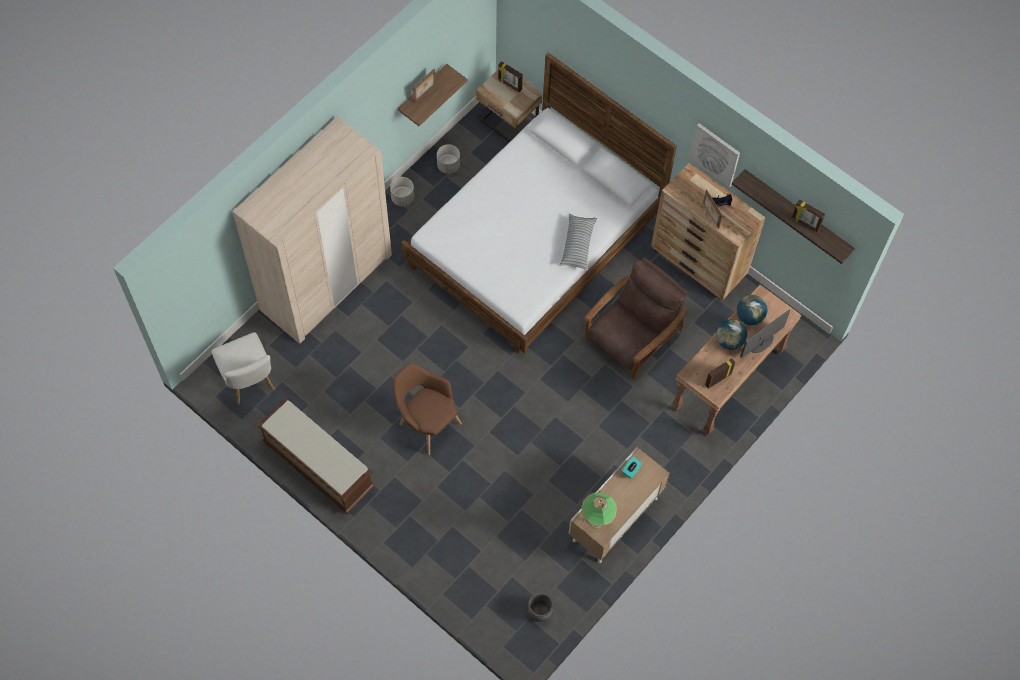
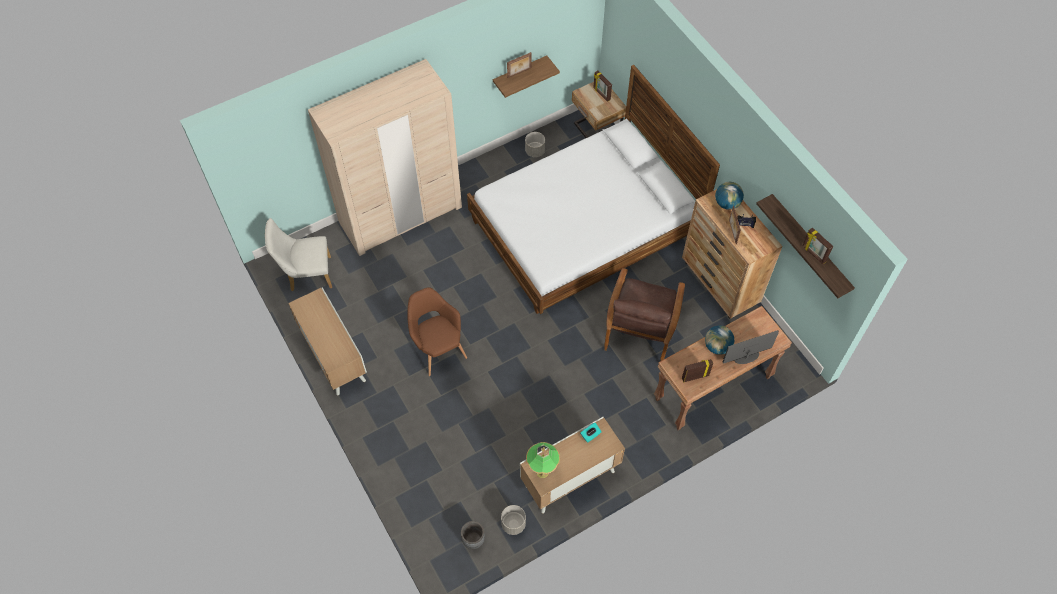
camera: 20 degrees right, 5 degrees down
(249, 382) = (307, 275): white chair -> white chair turned 90 degrees clockwise
(317, 465) = (333, 357): brown bench -> cabinet
(402, 197) = (488, 166): grey planter -> grey planter (513, 524)
(577, 245) = (613, 233): pillow -> none
(632, 336) = (641, 327): brown armchair -> brown armchair turned 135 degrees clockwise
(715, 154) = (750, 176): picture -> none
(749, 316) = (743, 330): globe -> globe (727, 203)

